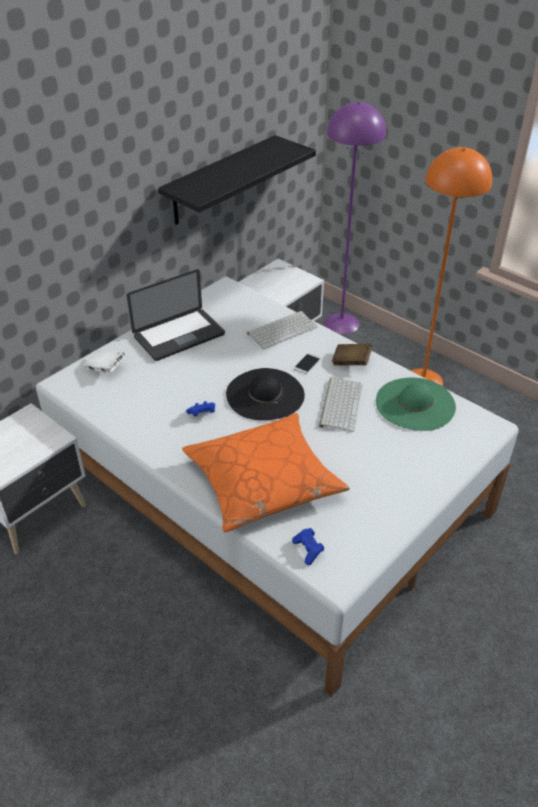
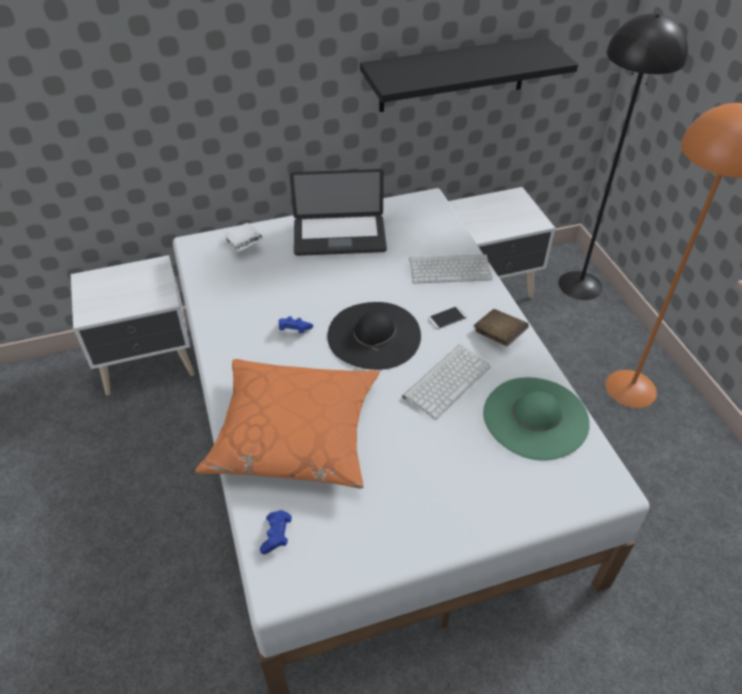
camera: 30 degrees right, 5 degrees up
(342, 323) = (580, 285): purple floor lamp -> black floor lamp

